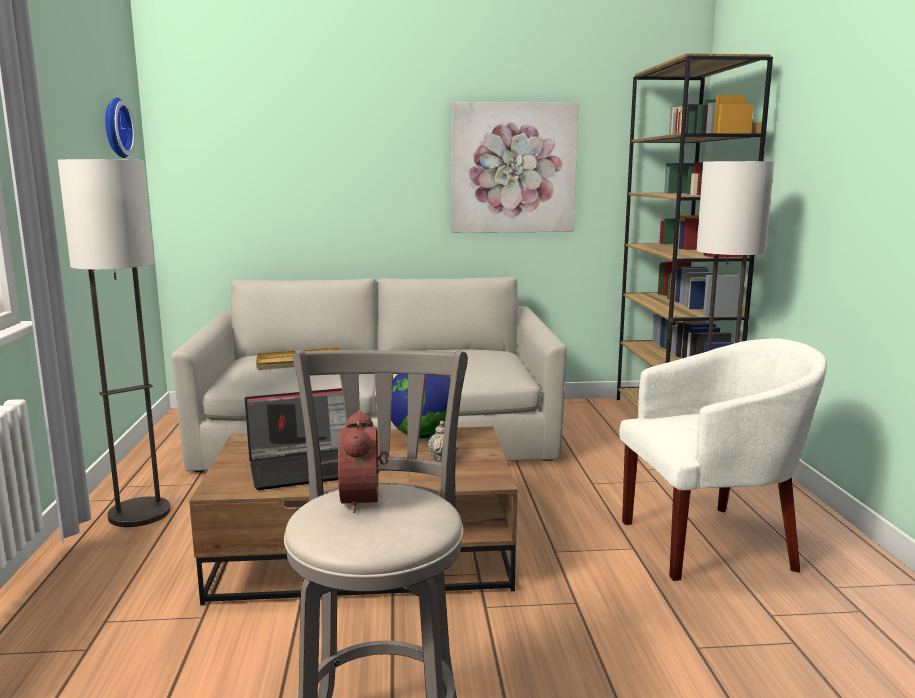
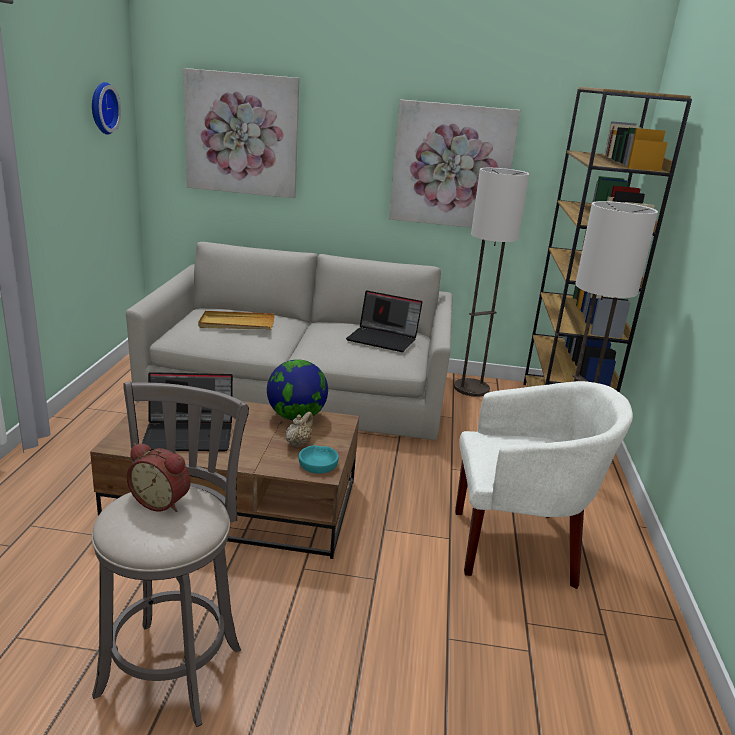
camera: 10 degrees right, 10 degrees up
(139, 513) = (87, 435): floor lamp -> floor lamp (471, 388)
(274, 155) = (242, 134): none -> picture
(365, 499) = (162, 501): alarm clock -> alarm clock turned 75 degrees counterclockwise
(475, 357) = (383, 339): none -> laptop
(480, 473) = (318, 464): none -> turquoise bowl

